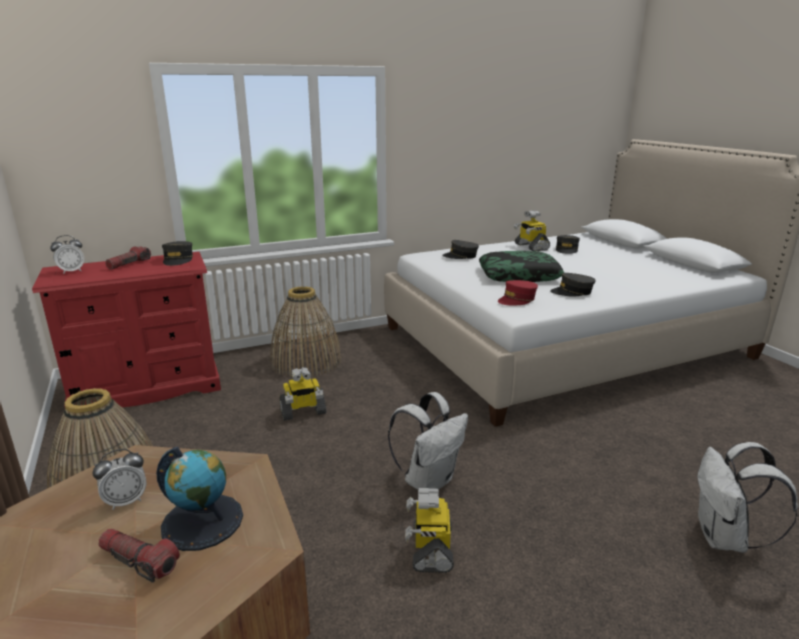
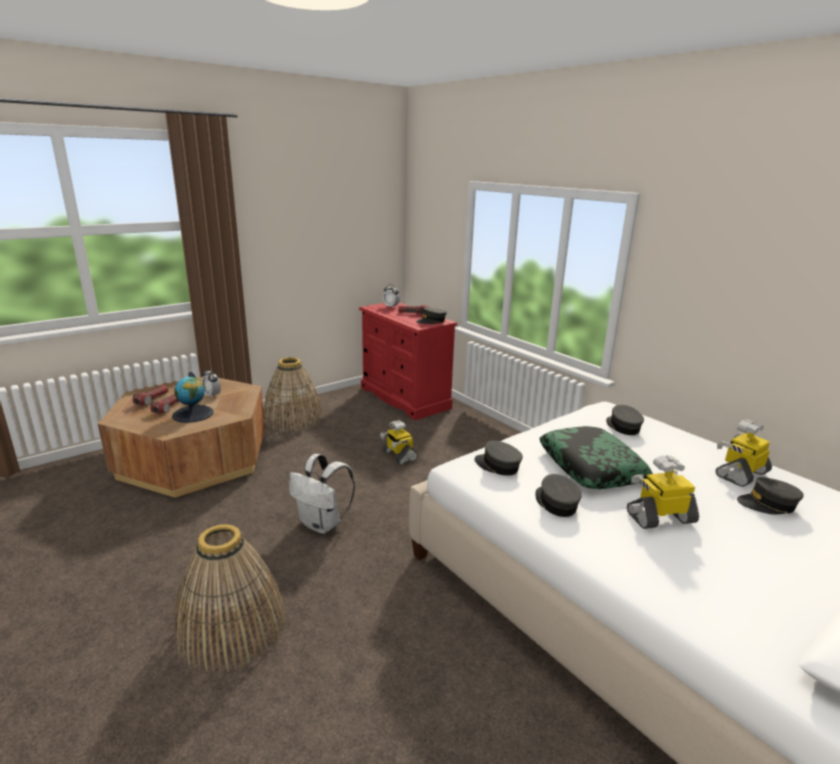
camera: 75 degrees right, 0 degrees up
(64, 597) = (152, 400): none -> flashlight
(306, 361) = (480, 442): basket -> basket (231, 627)
(430, 548) = (247, 532): toy robot -> toy robot (660, 517)
(517, 300) = (497, 466): red cap -> grey cap
(724, 539) = (251, 727): white backpack -> none

